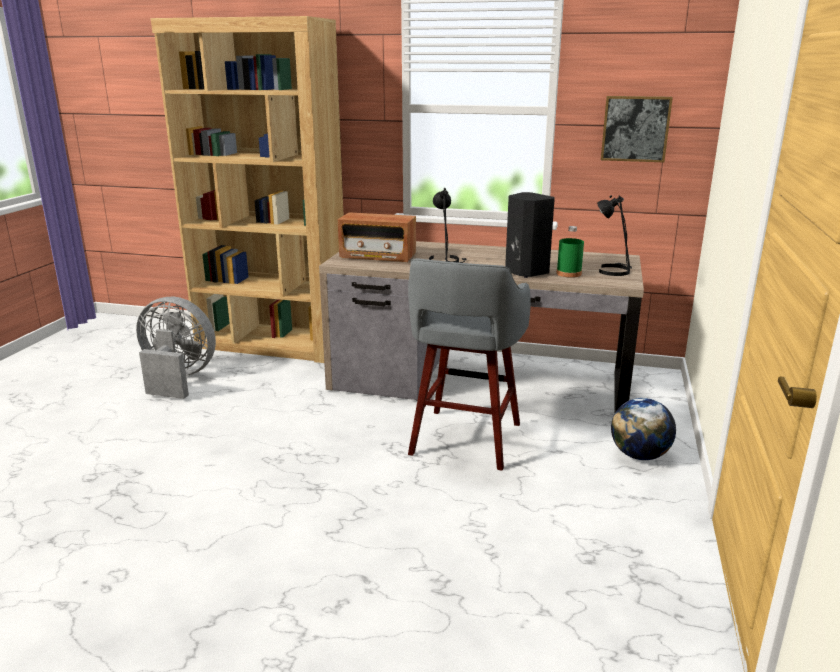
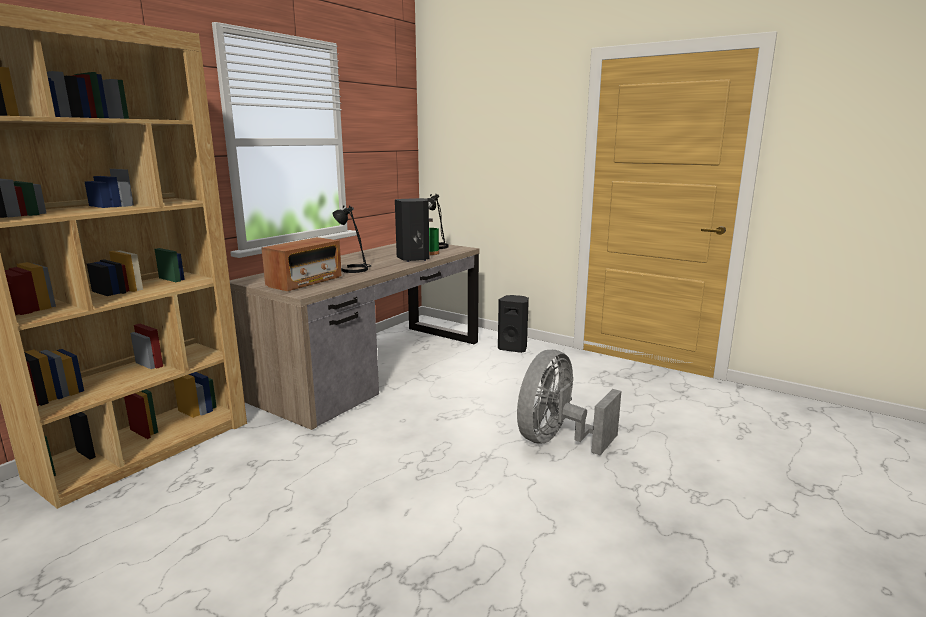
camera: 70 degrees left, 5 degrees down
(177, 379) = (149, 528): grey fan -> grey fan (557, 440)
(464, 441) = (457, 390): grey stool -> none
(635, 129) = (384, 153): picture -> none
(639, 455) = (513, 348): globe -> black speaker

